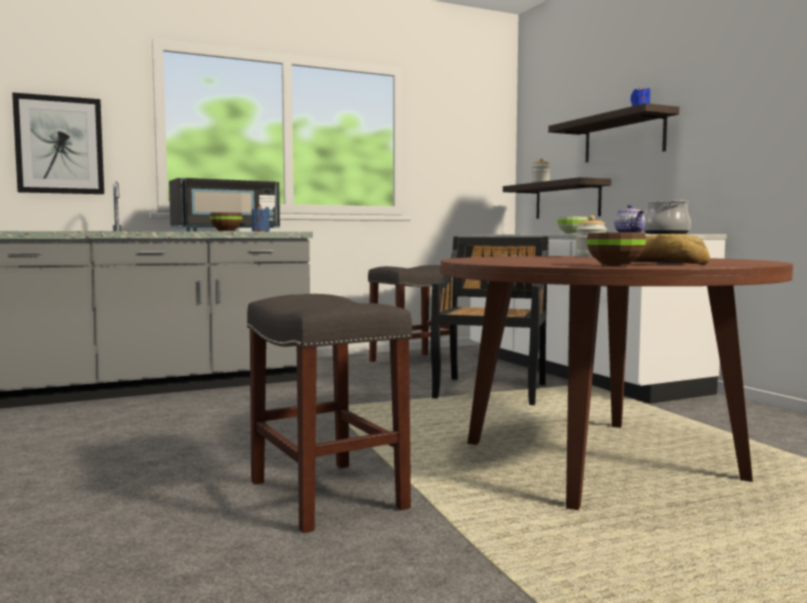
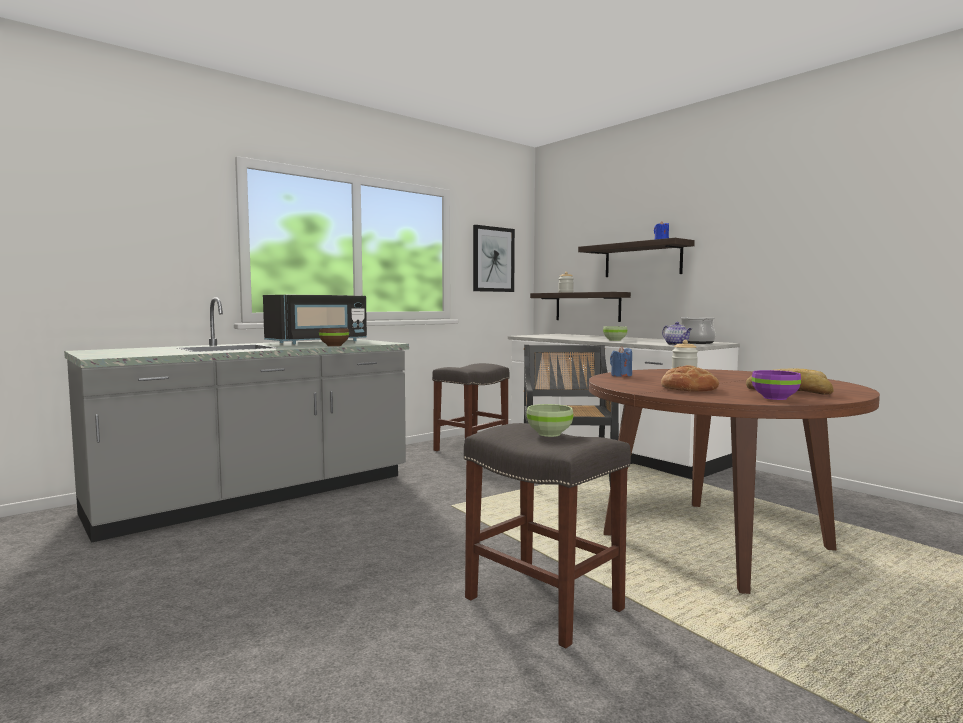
camera: 15 degrees left, 0 degrees up
(59, 145) = (146, 259): picture -> picture (493, 259)
(260, 231) = (361, 344): blue candle -> blue candle (621, 375)
(332, 300) = (548, 434): none -> green bowl
(539, 261) = (688, 388): none -> bread
(616, 265) = (775, 398): brown bowl -> purple bowl

